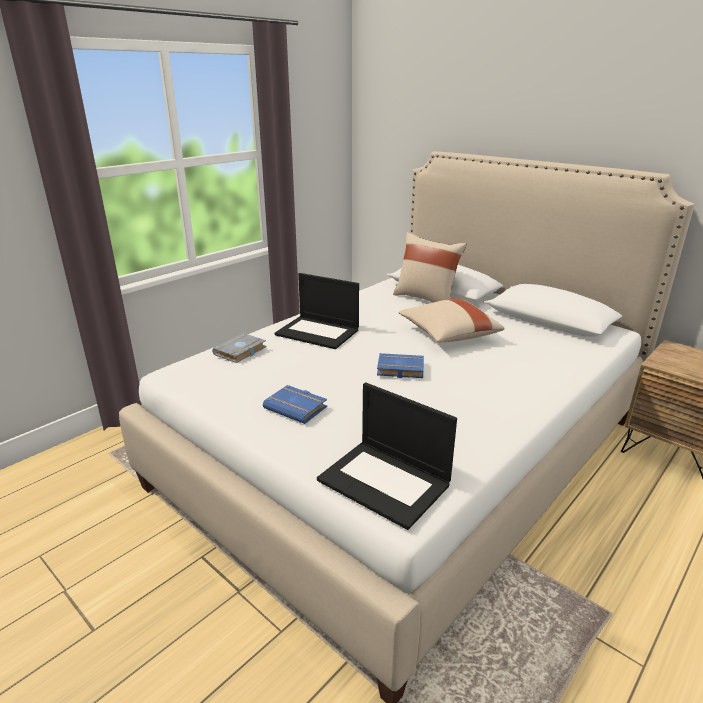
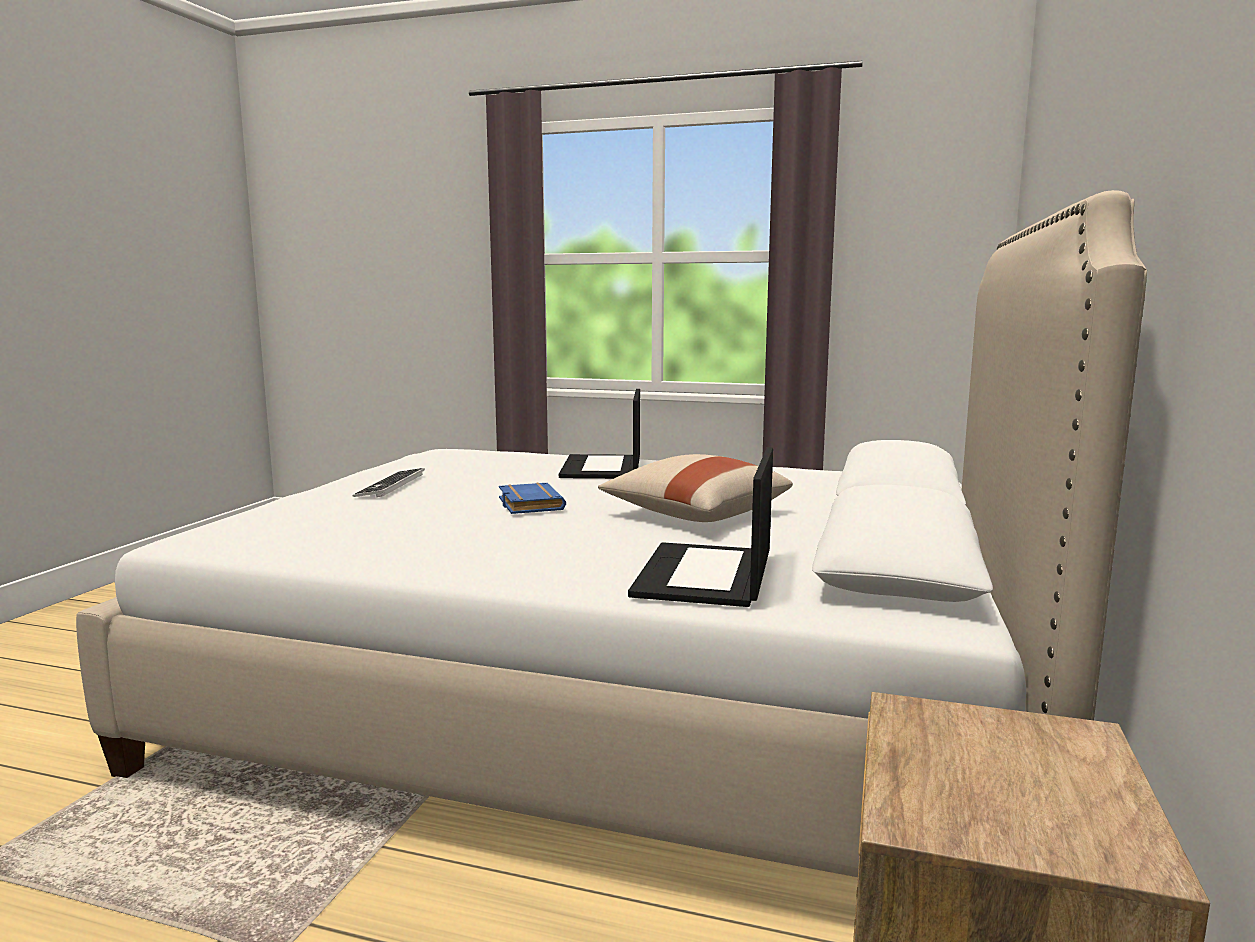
camera: 65 degrees right, 15 degrees down
(240, 352) = (505, 454): grey book -> none
(297, 408) = (390, 485): blue book -> keyboard
(385, 482) = (238, 526): laptop -> laptop (706, 575)
(426, 299) = (830, 493): beige pillow -> none

